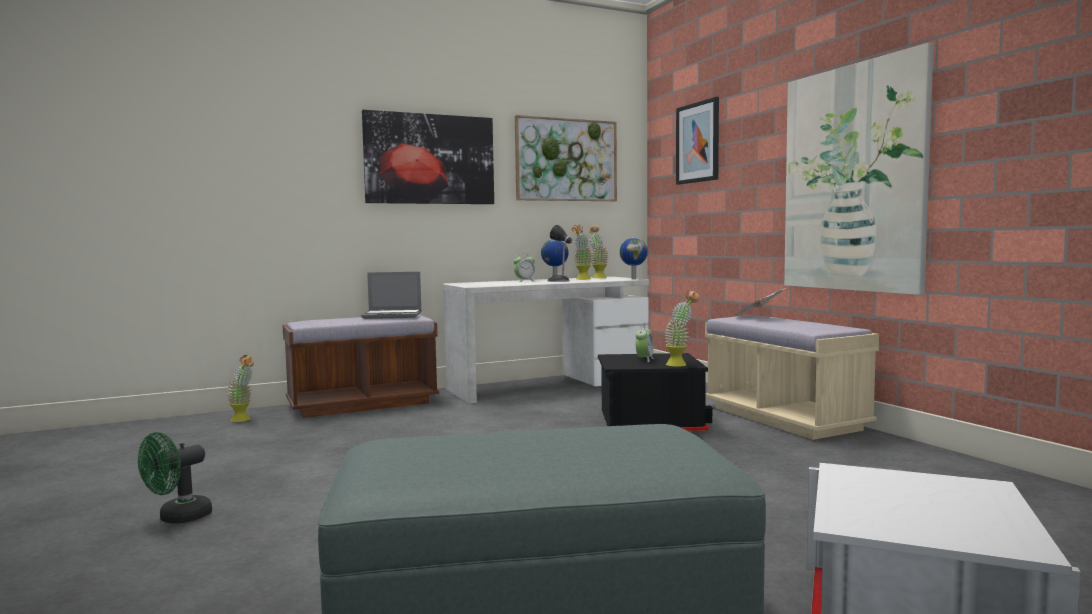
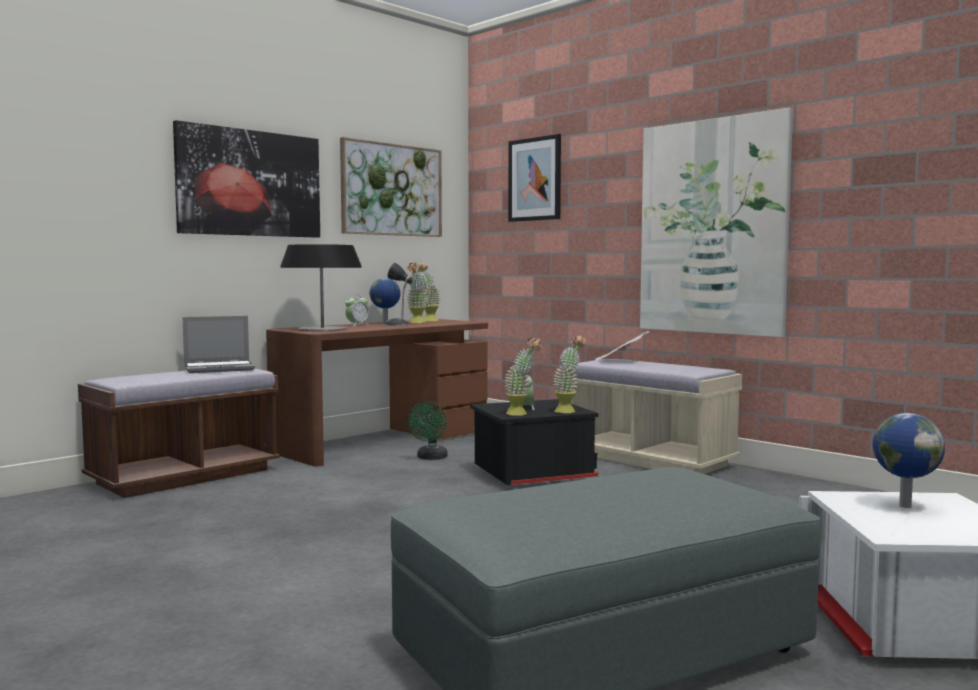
camera: 20 degrees left, 0 degrees up
(178, 518) = (103, 626): green fan -> green fan (430, 458)
(244, 420) = (44, 507): potted plant -> potted plant (522, 414)
(485, 283) = (322, 329): none -> table lamp
(548, 385) = (384, 441): white desk -> brown desk
(633, 278) = (471, 321): globe -> globe (904, 506)

